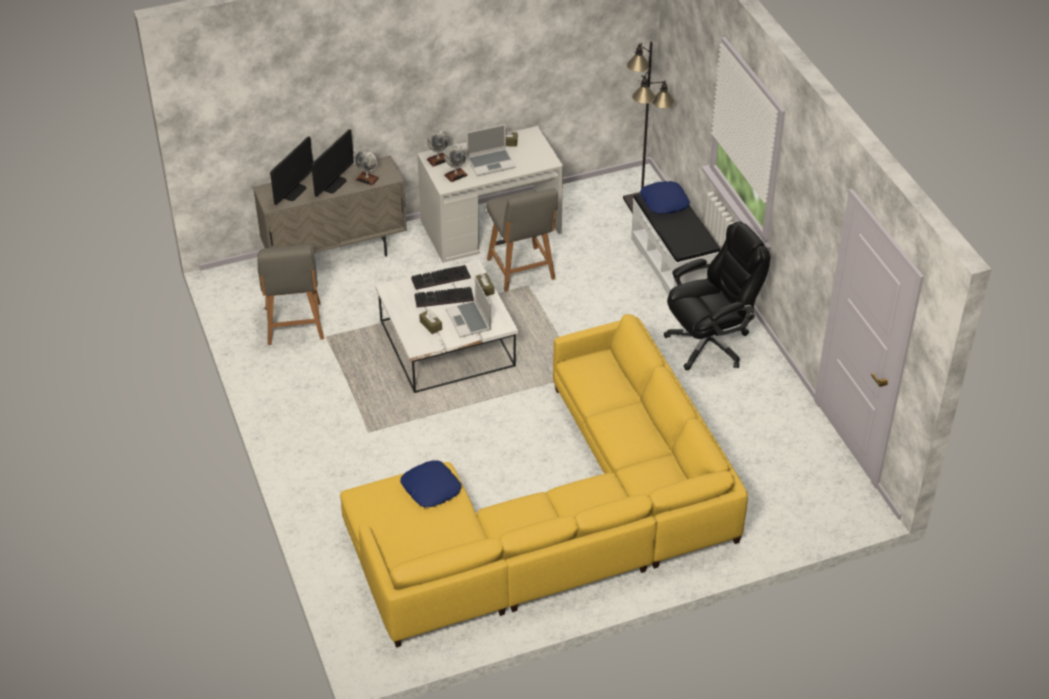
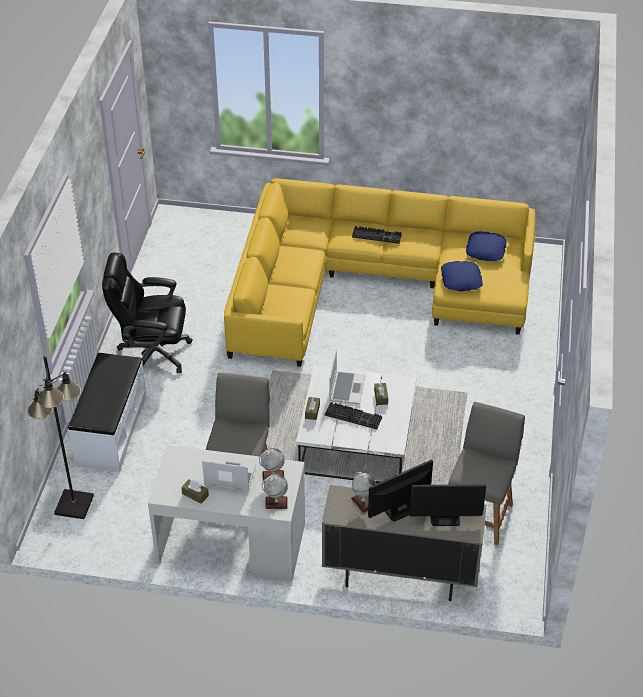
camera: 150 degrees left, 0 degrees up
(293, 191) = (445, 518): monitor -> monitor turned 150 degrees counterclockwise
(440, 279) = (343, 436): keyboard -> keyboard (377, 235)
(664, 202) = (96, 412): blue pillow -> blue pillow (486, 250)

